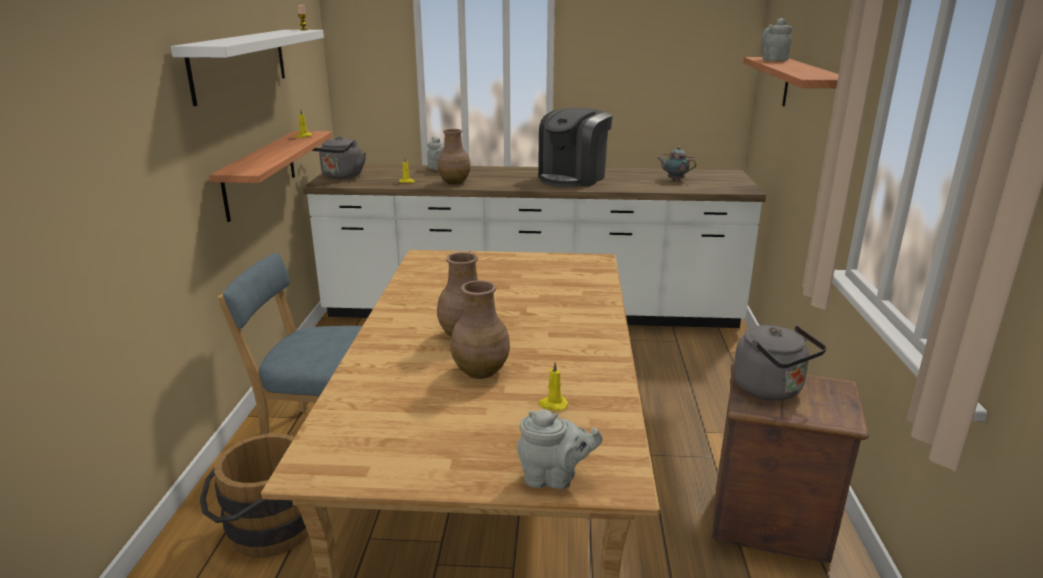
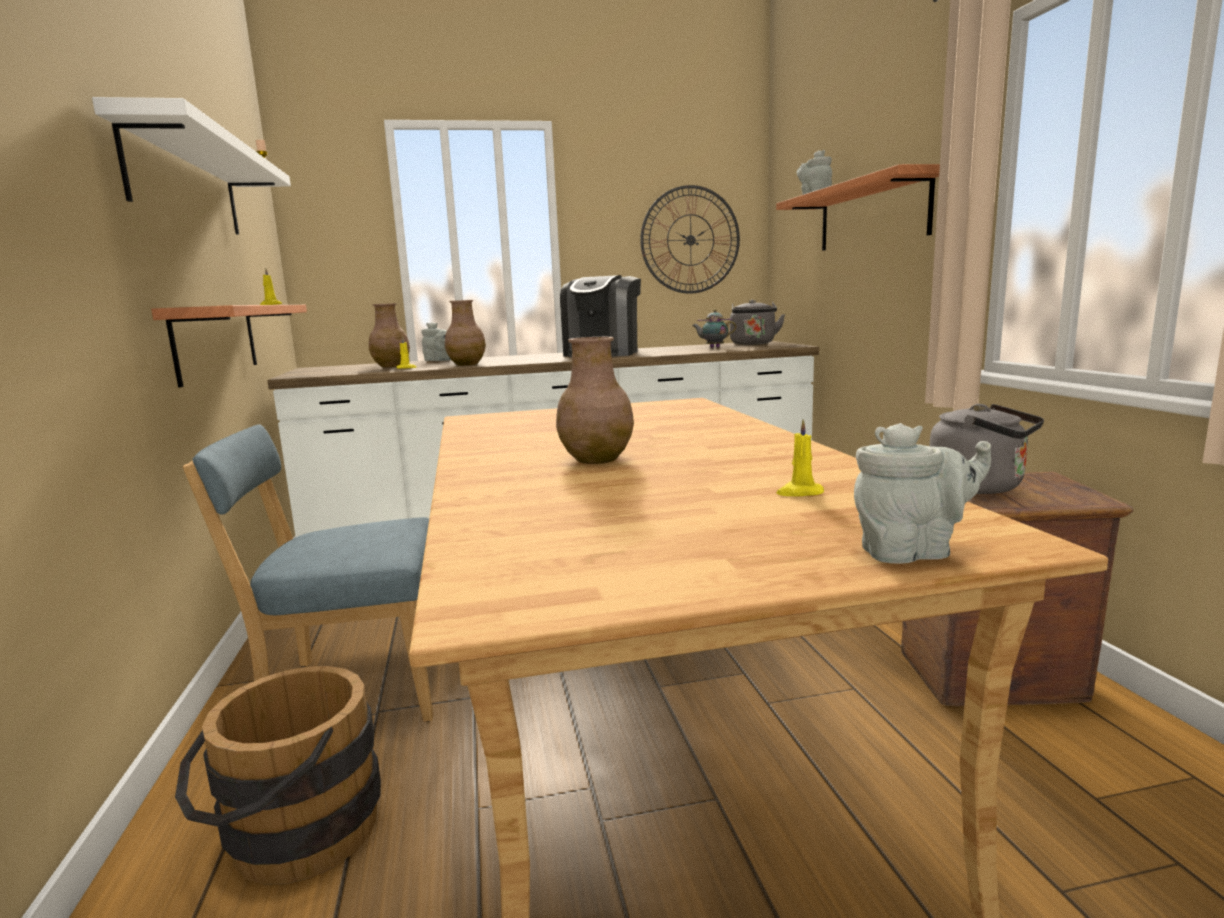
camera: 15 degrees left, 10 degrees down
(341, 176) = (316, 371): grey kettle -> grey kettle (753, 344)
(481, 371) = (659, 480): brown vase -> brown vase (392, 366)
(677, 68) = (690, 240): none -> wall clock

